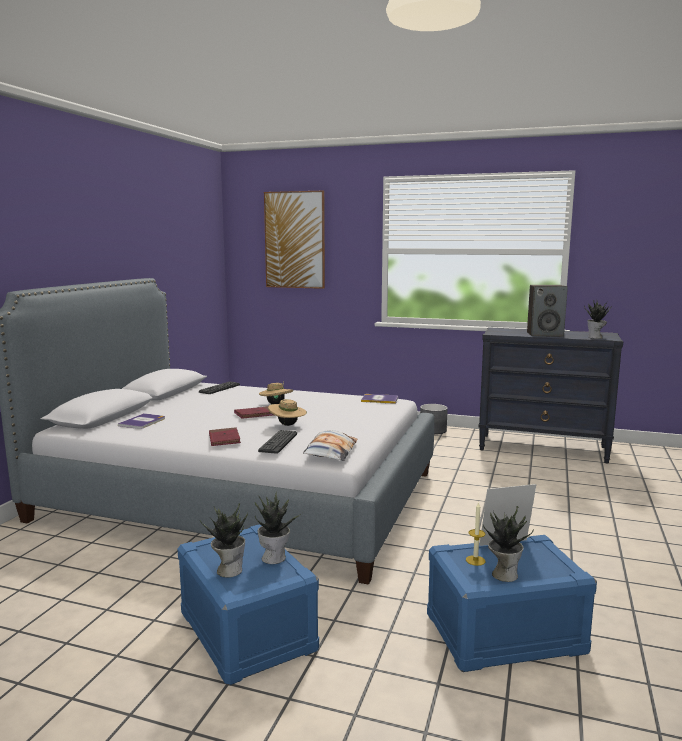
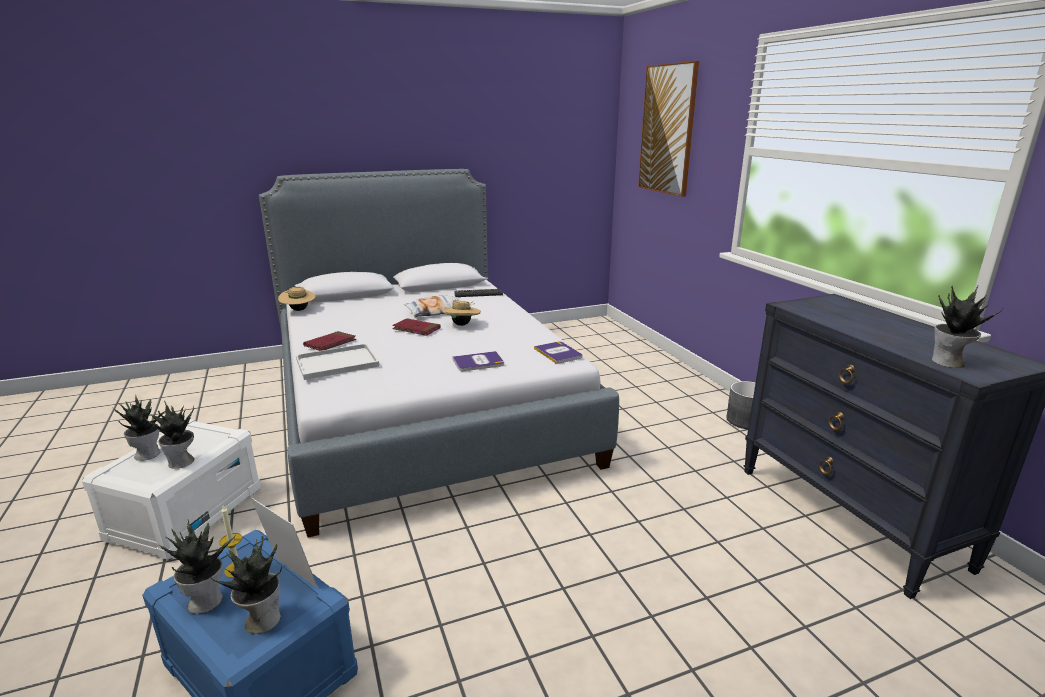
camera: 50 degrees right, 10 degrees up
(142, 422) = (345, 308): book -> book (478, 362)
(246, 632) = (186, 513): blue storage box -> white storage box
(278, 442) = (338, 362): keyboard -> white tray
(287, 425) = (398, 349): beige hat -> beige hat (298, 310)
(330, 451) = (343, 389): pillow -> pillow (436, 311)
(543, 560) = (262, 619): none -> potted plant
(545, 334) = (869, 330): speaker -> none

